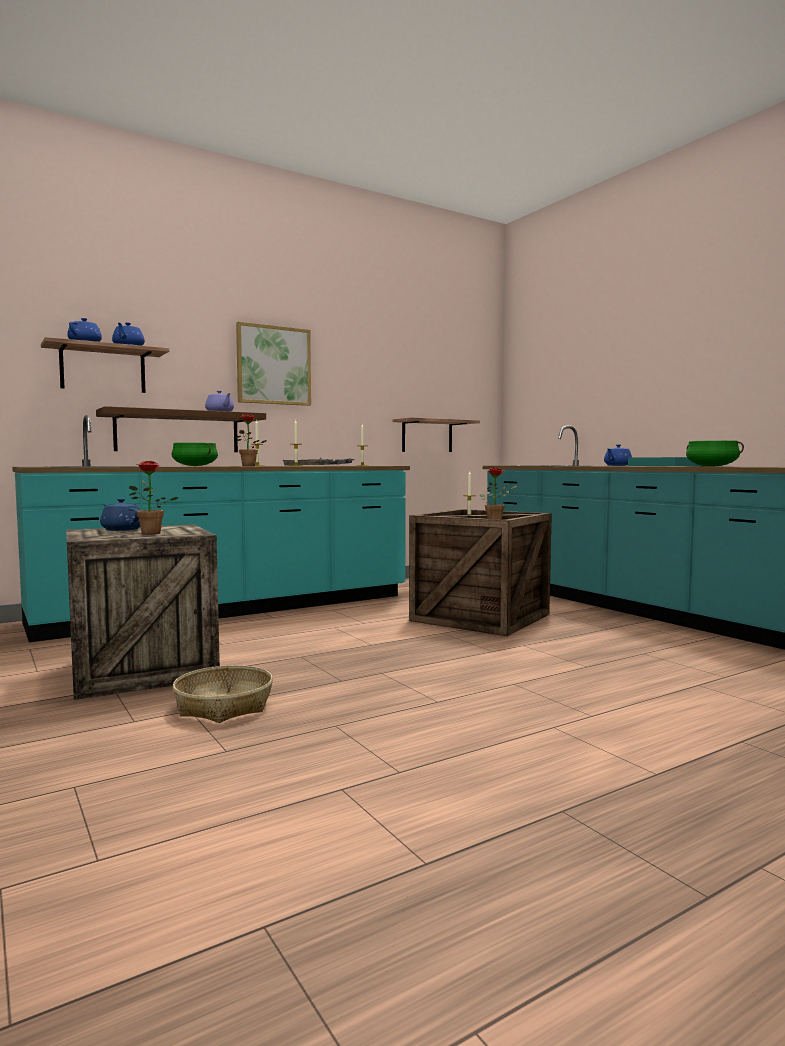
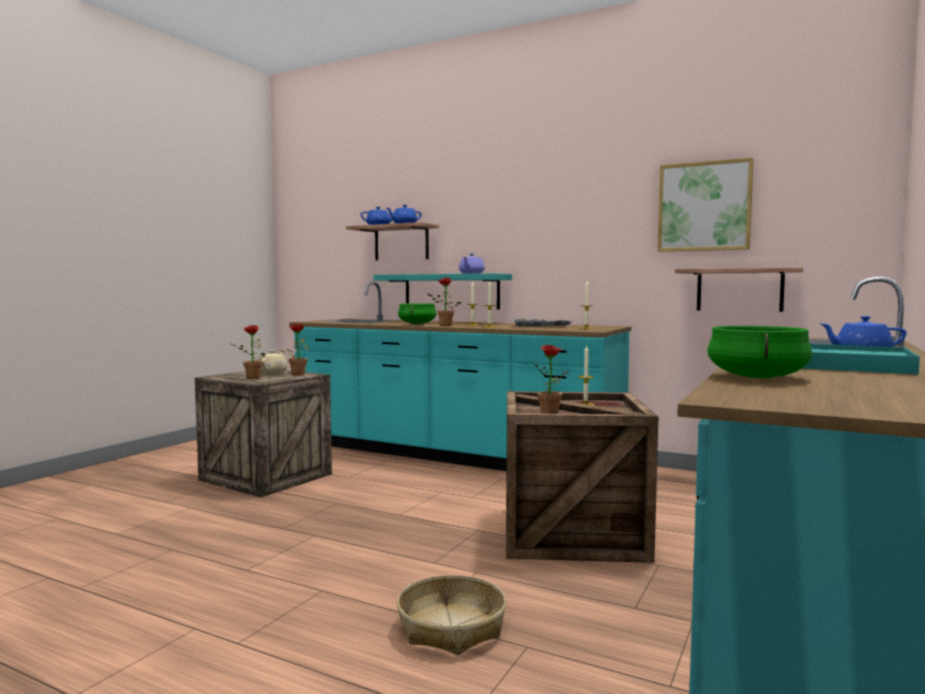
camera: 60 degrees right, 0 degrees up
(121, 529) = (273, 372): blue teapot -> beige teapot
(163, 527) = (298, 374): none -> potted plant
(177, 432) = (451, 291): brown shelf -> turquoise shelf
(223, 706) = (202, 512): basket -> basket (451, 627)
(273, 365) = (536, 222): picture -> picture (704, 206)

